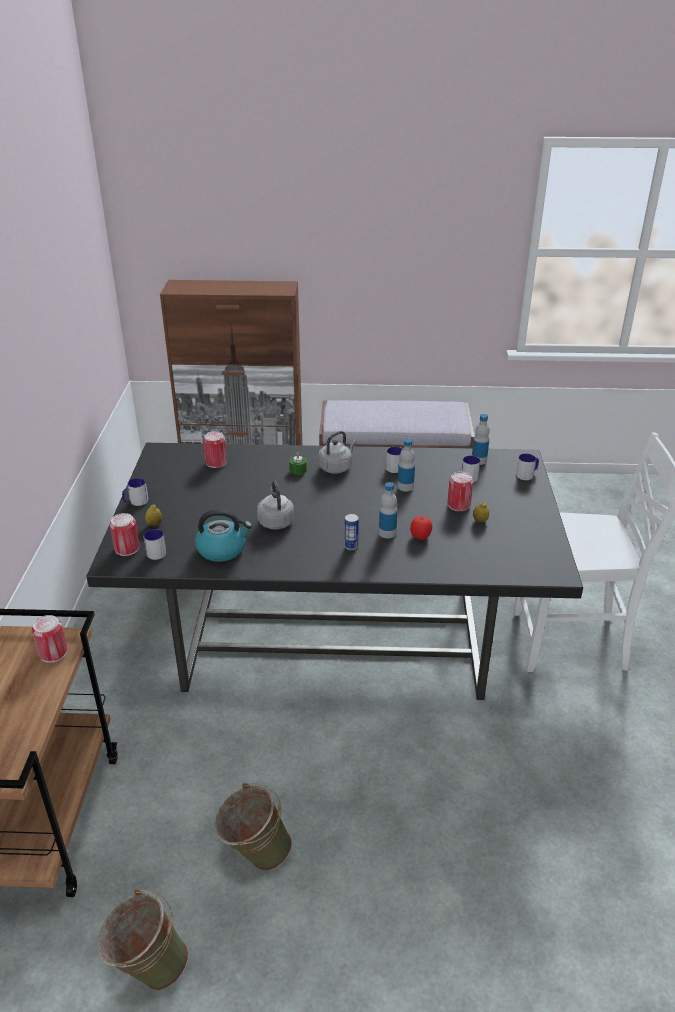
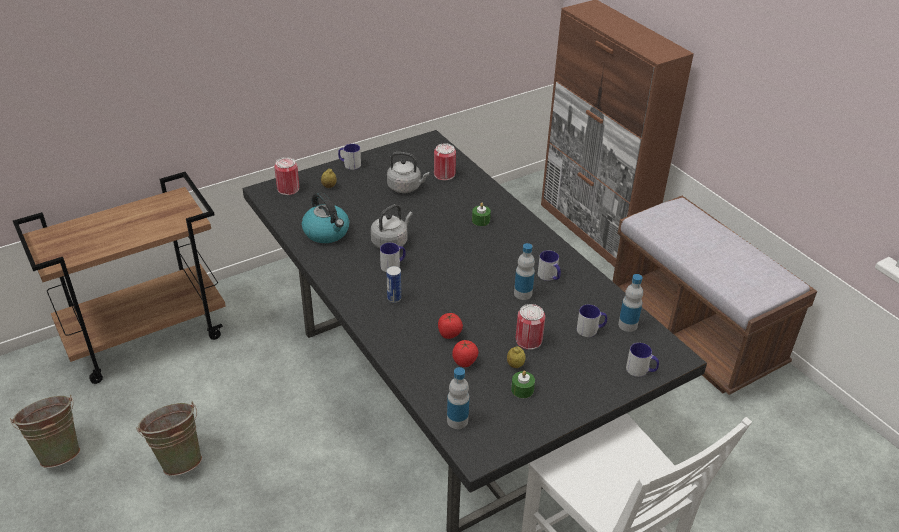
camera: 55 degrees right, 5 degrees up
(53, 653) = (173, 221): can -> none
(157, 551) = (297, 203): mug -> mug (393, 265)
(336, 467) = (509, 240): grey kettle -> grey kettle (406, 187)
(387, 533) = (435, 312): bottle -> bottle (457, 420)
(458, 541) = (465, 362): none -> tomato
(508, 528) = (522, 389): none -> green candle

